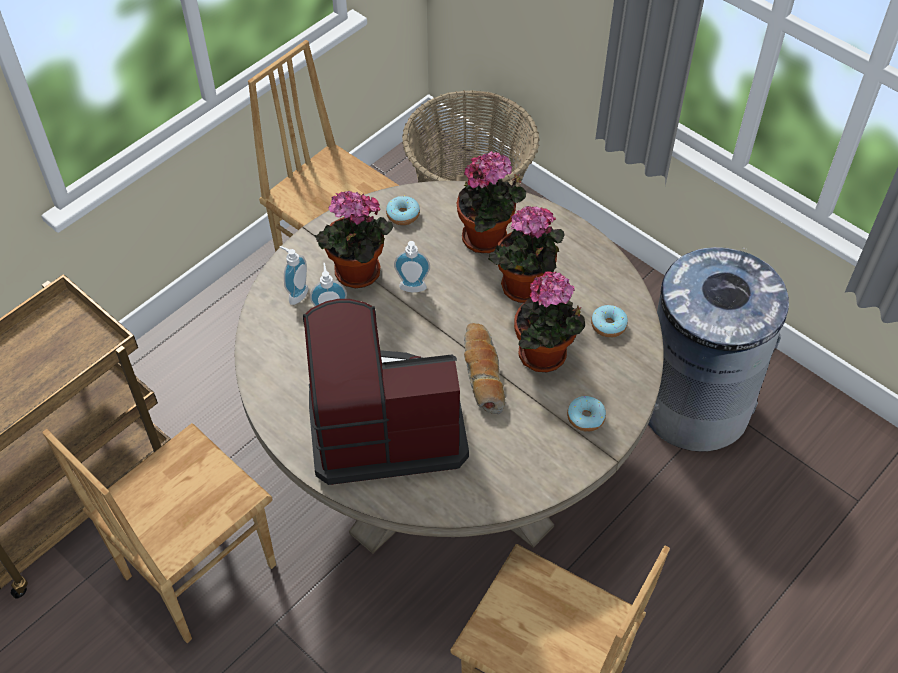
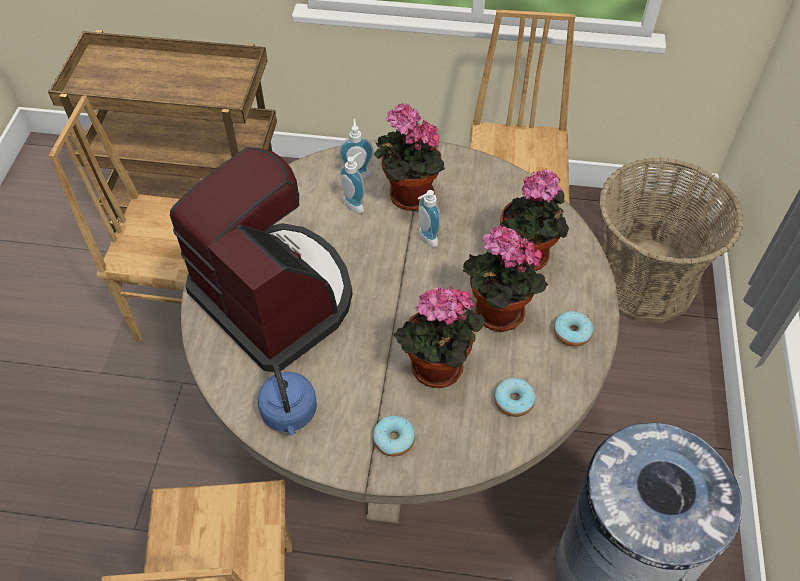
camera: 55 degrees right, 0 degrees up
(403, 215) = (496, 190): donut -> donut (572, 333)
(482, 374) = (379, 335): bread -> none
(510, 474) = (290, 414): none -> blue kettle

